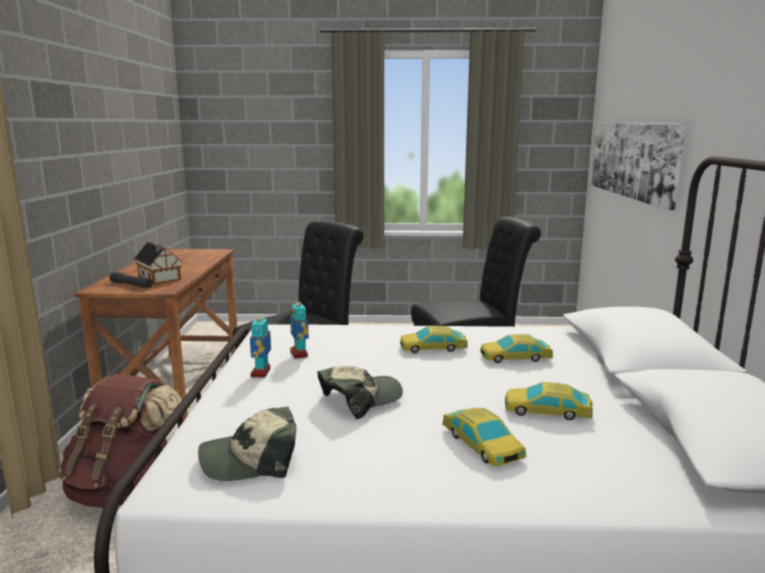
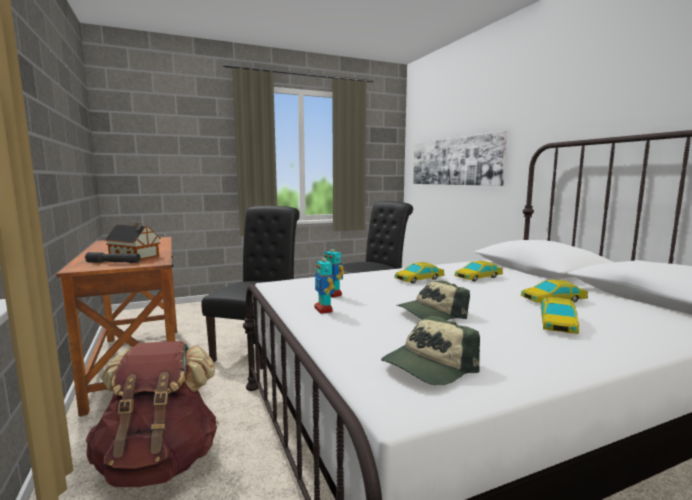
camera: 25 degrees left, 5 degrees down
(360, 400) = (431, 313): cap -> cap turned 150 degrees counterclockwise
(482, 444) = (557, 323): toy car -> toy car turned 75 degrees clockwise

